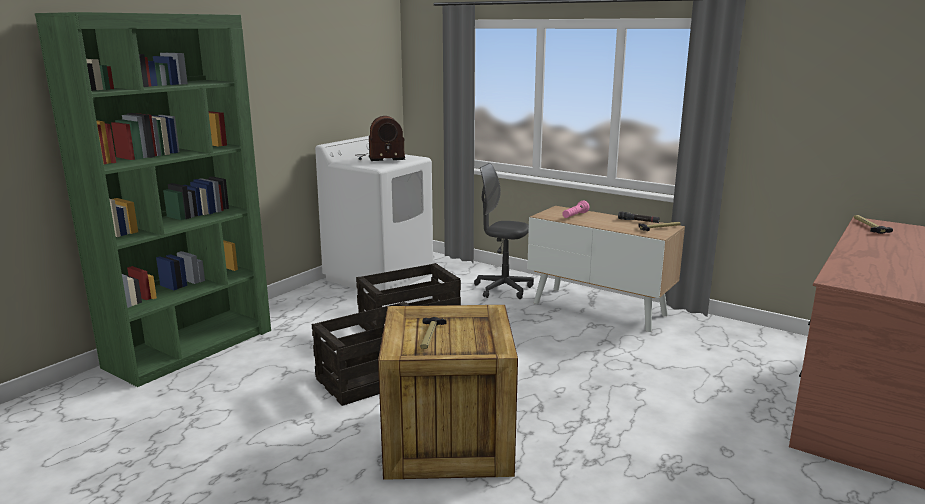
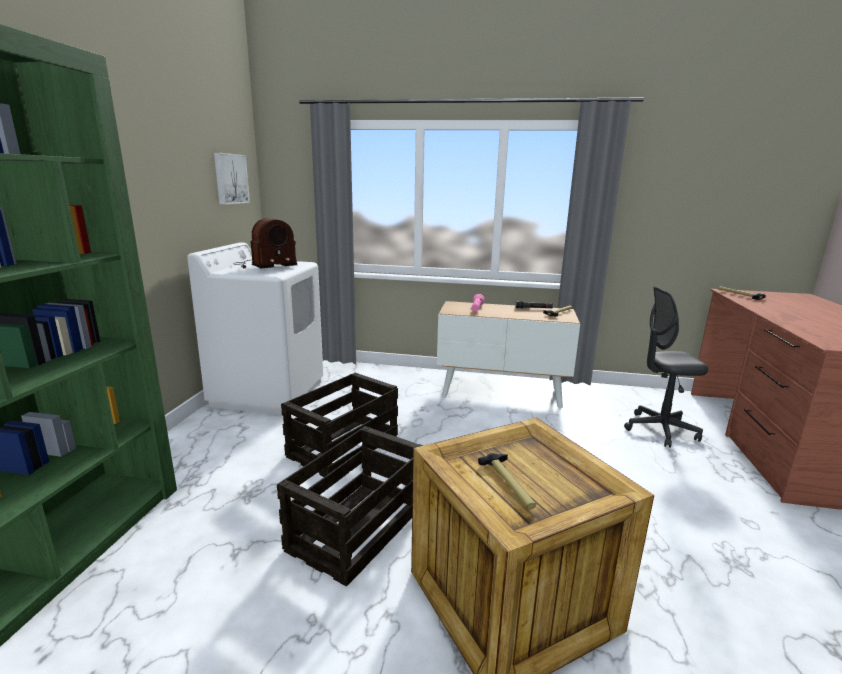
camera: 25 degrees left, 0 degrees up
(367, 77) = (230, 179): none -> picture
(503, 289) = (403, 386): grey office chair -> grey office chair (660, 430)

